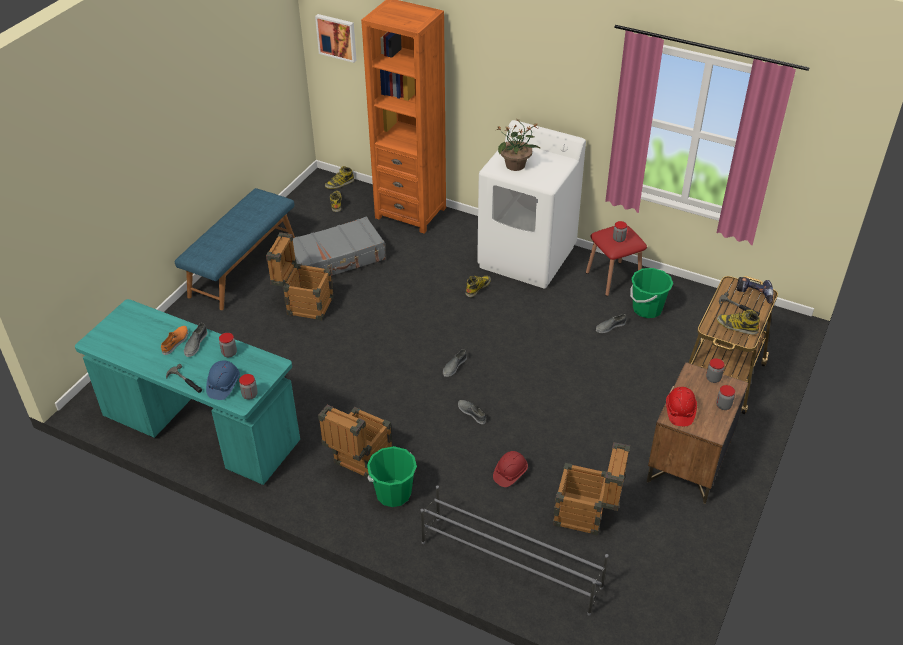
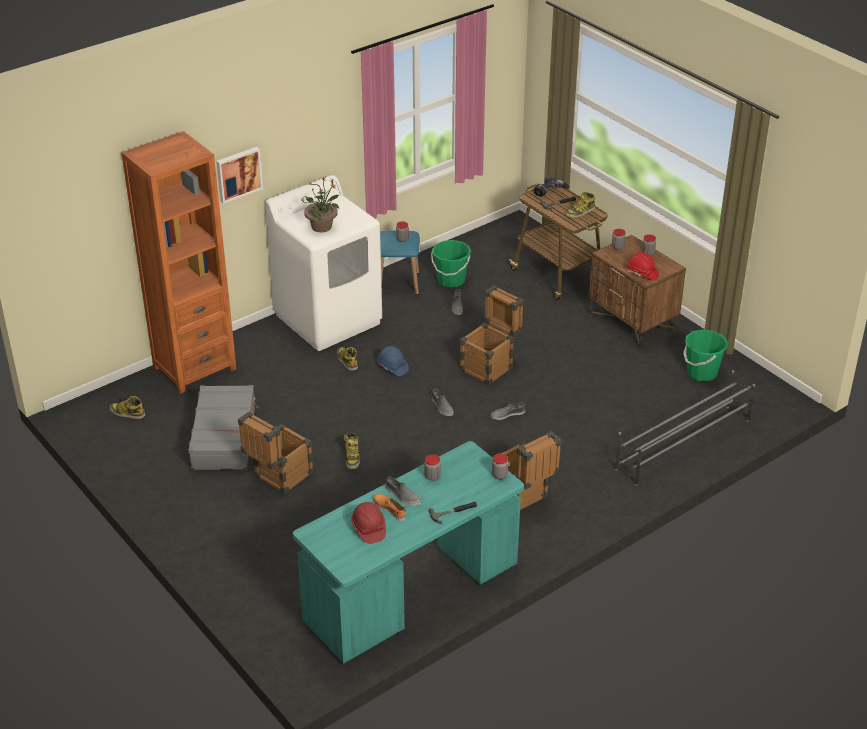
camera: 65 degrees left, 5 degrees down
(223, 385) = (475, 489): blue hard hat -> blue hard hat (392, 367)
(242, 266) = (174, 508): blue bench -> none
(337, 37) = (60, 233): picture -> picture (238, 174)
(339, 183) = (94, 401): boot -> boot (352, 457)
(393, 493) = (572, 487): green bucket -> green bucket (701, 372)
(510, 473) = (589, 415): red hard hat -> red hard hat (368, 529)
(587, 515) = (655, 390): crate -> crate (491, 366)
(613, 278) = (398, 283): red stool -> blue stool

